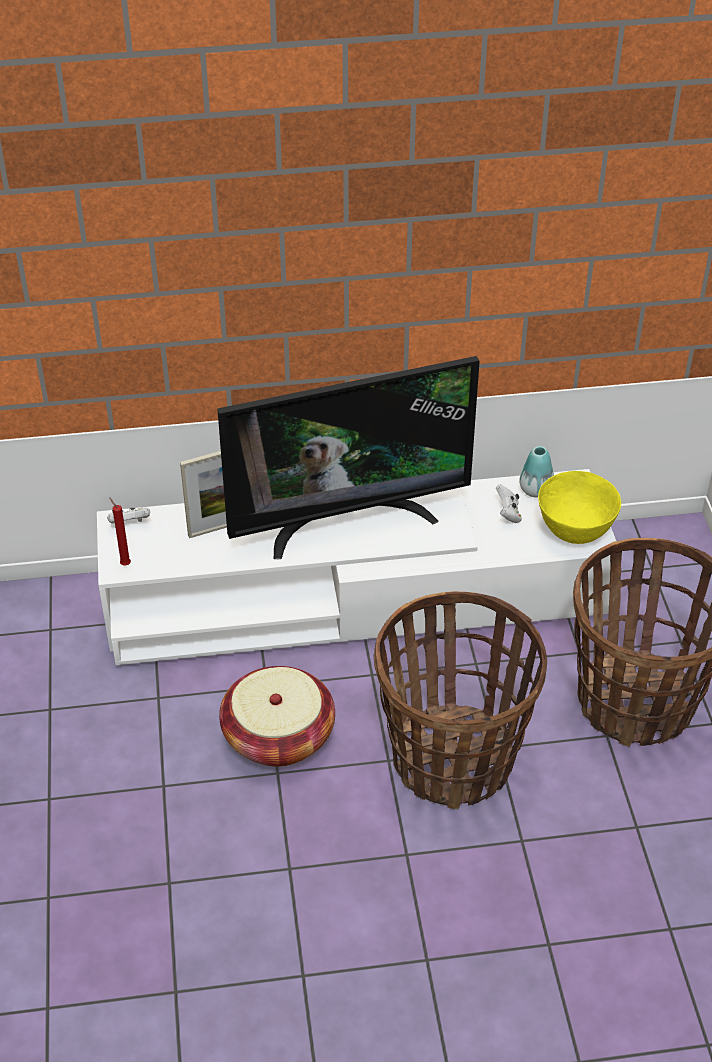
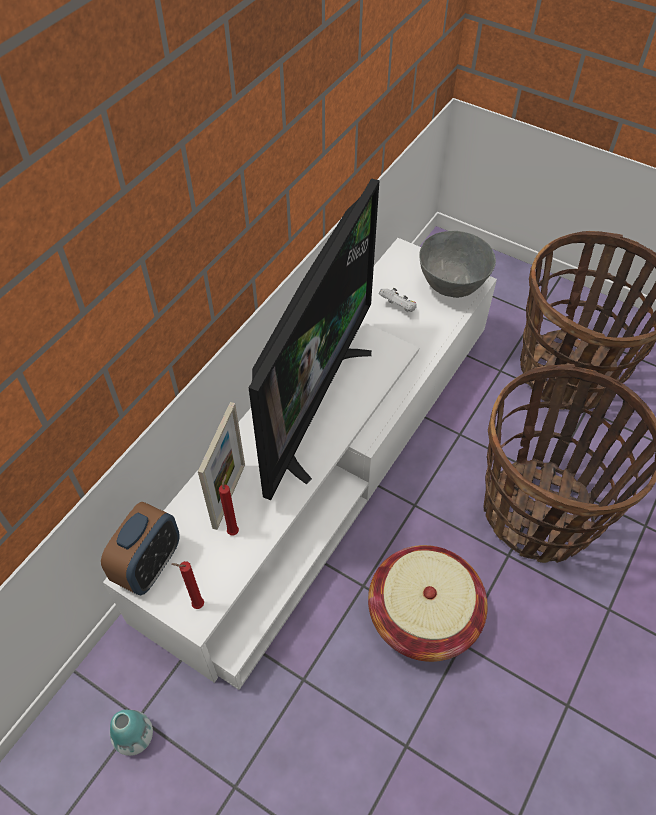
camera: 50 degrees left, 10 degrees up
(129, 524) = (149, 565): white game controller -> alarm clock
(197, 546) = (234, 530): none -> red candle
(535, 490) = (390, 277): vase -> vase (135, 736)
(575, 532) = (452, 286): yellow bowl -> grey bowl

